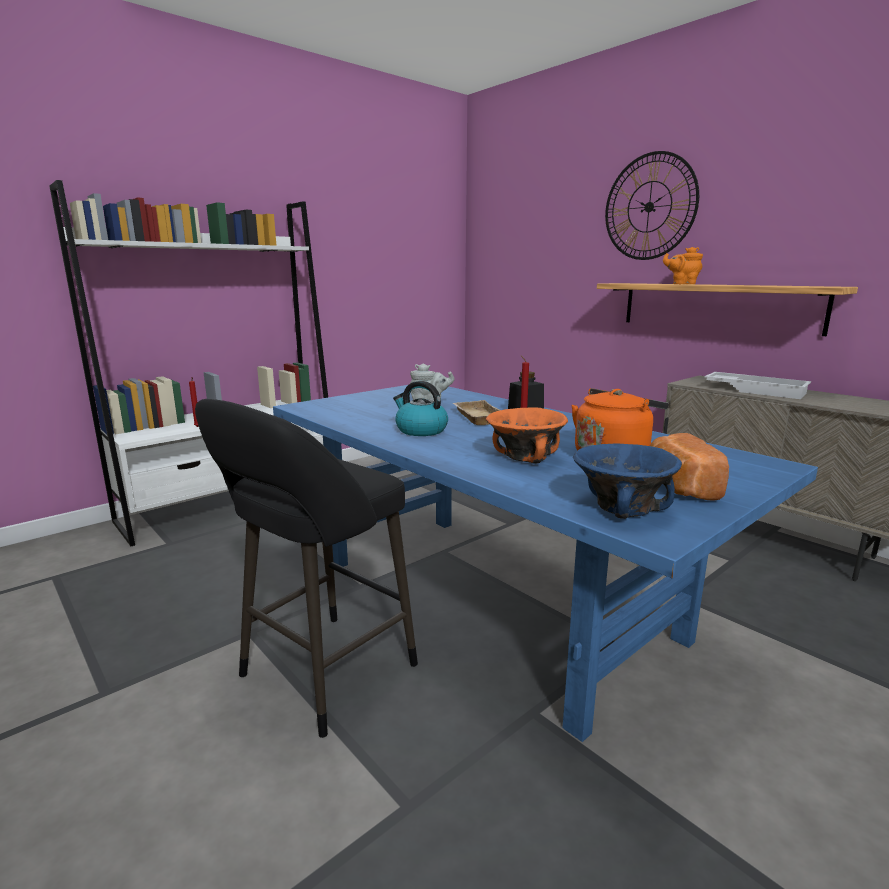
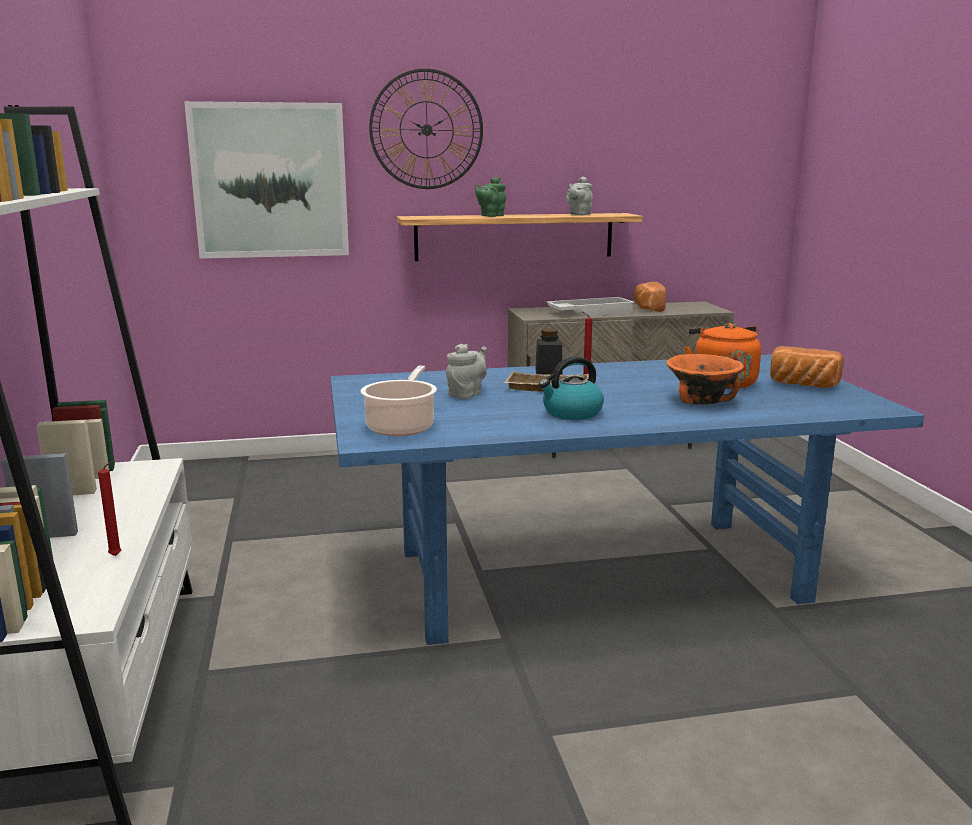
camera: 60 degrees left, 0 degrees up
(321, 675) = (665, 698): black stool -> none
(336, 406) = (401, 426): none -> cooking pot
(540, 255) = (270, 181): none -> picture
(622, 508) = (836, 404): blue bowl -> none
(682, 284) = (491, 216): orange teapot -> green teapot
(777, 285) = (579, 214): none -> grey teapot
(841, 400) = (647, 308): none -> bread

